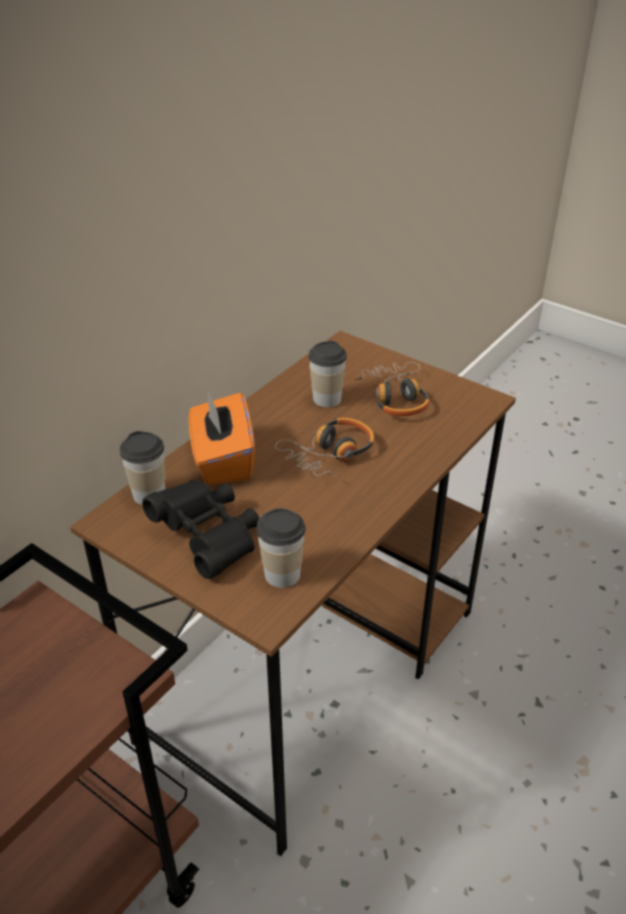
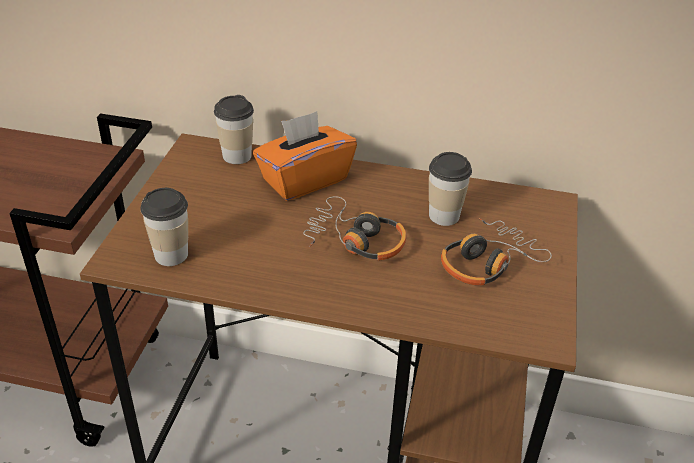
camera: 65 degrees right, 0 degrees up
(209, 538) = (198, 202): black binoculars -> none

